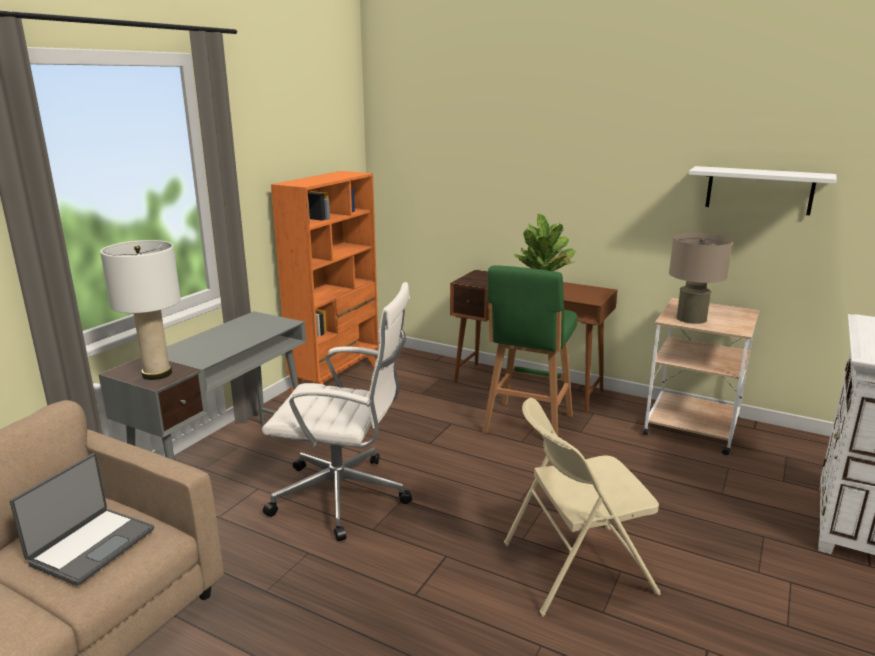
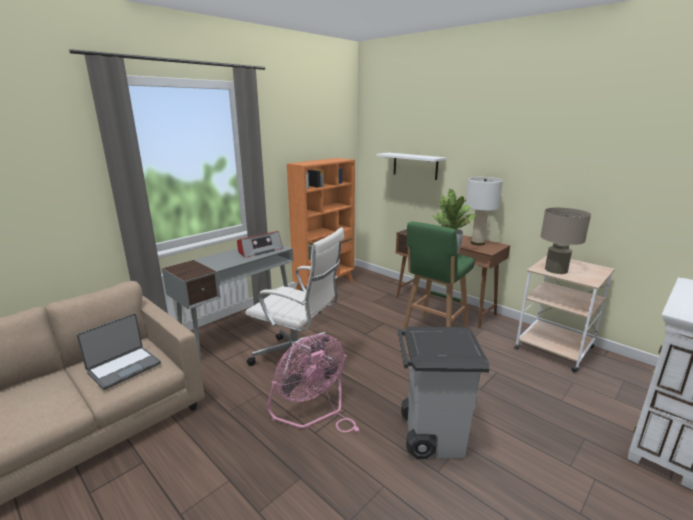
camera: 15 degrees right, 0 degrees up
(156, 374) = (191, 271): white table lamp -> white table lamp (477, 243)
(252, 329) = (259, 250): none -> radio
(408, 566) = (318, 412): none -> pink fan
(577, 567) = (431, 435): beige chair -> grey trash can
(759, 190) = (620, 179): white shelf -> white shelf (415, 165)

